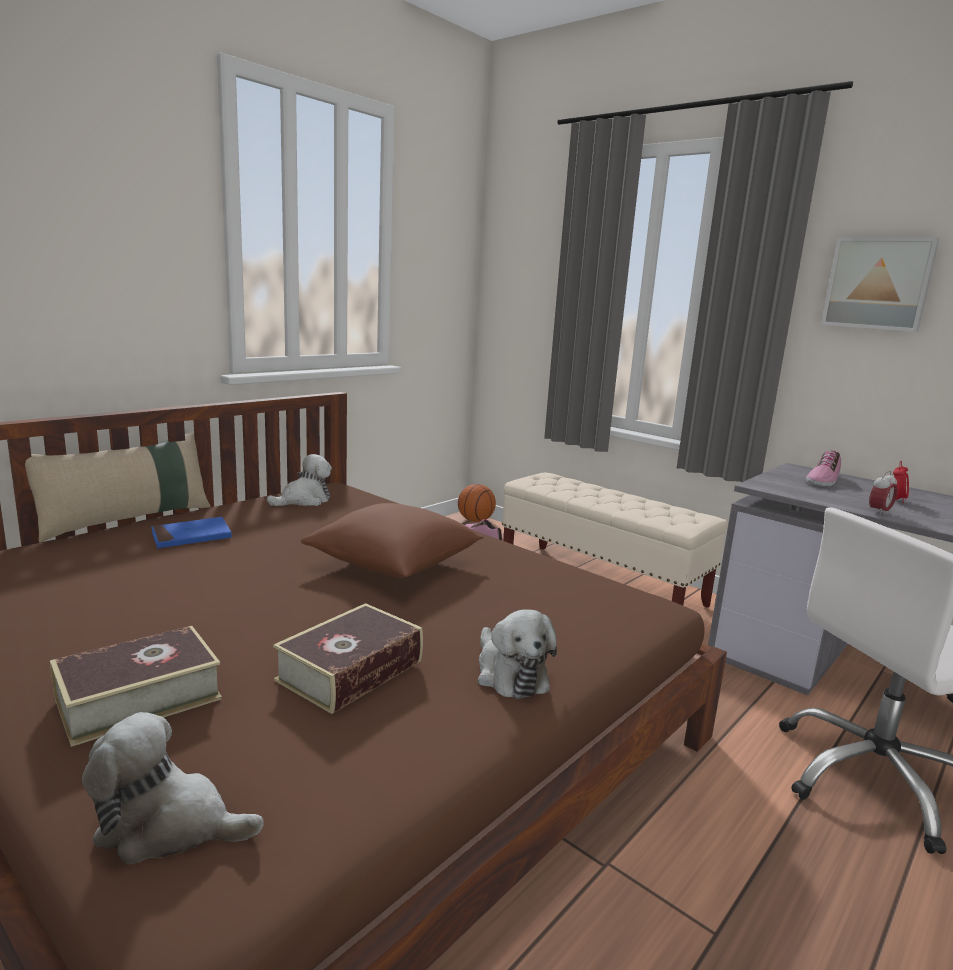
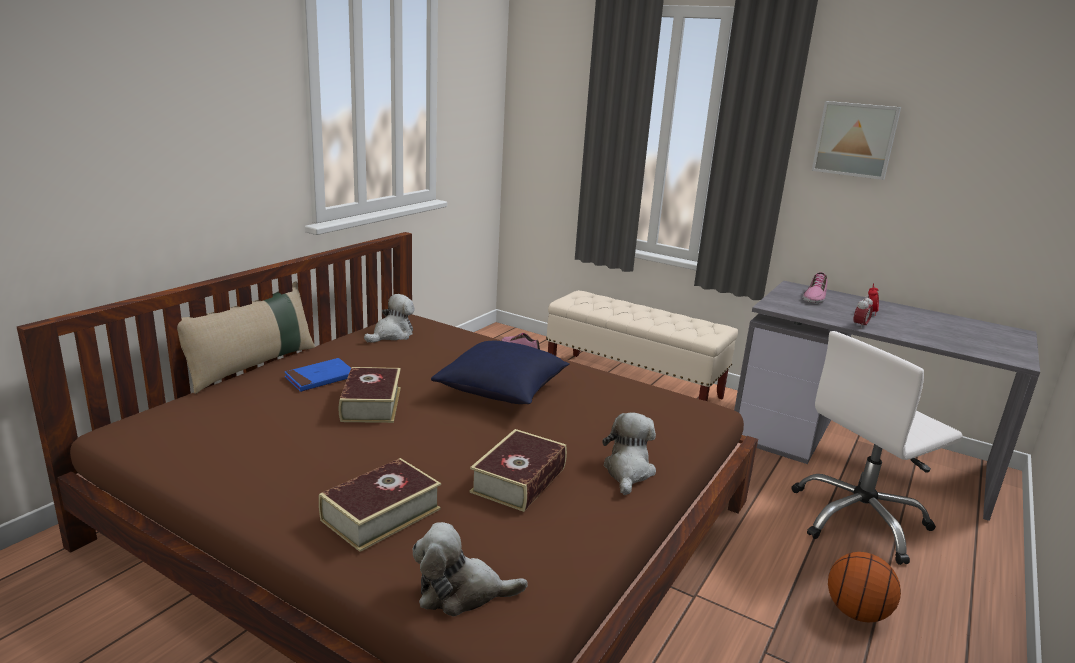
camera: 10 degrees left, 5 degrees up
(228, 567) = (371, 404): none -> book
(394, 566) = (502, 392): brown pillow -> blue pillow
(475, 521) = (508, 332): basketball -> basketball (856, 613)
(509, 674) = (628, 471): plush toy -> plush toy turned 135 degrees counterclockwise

